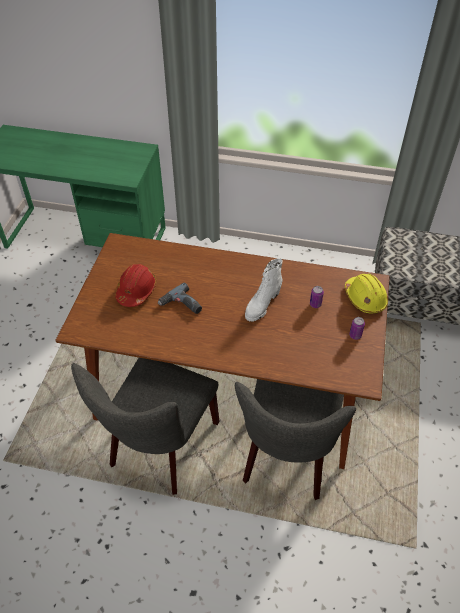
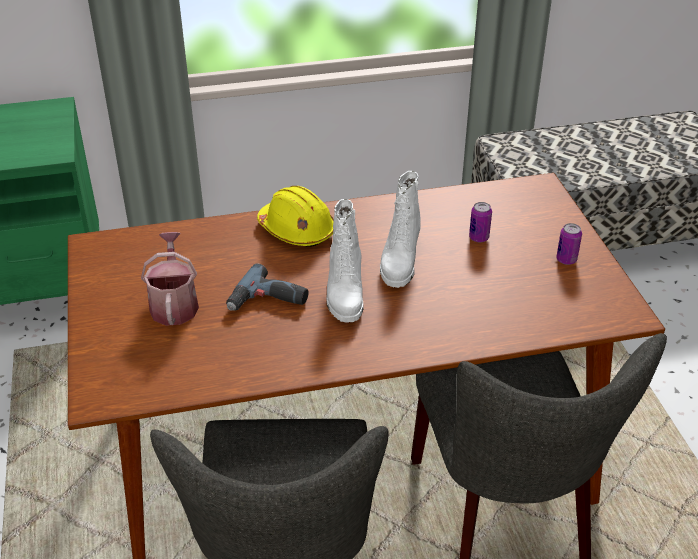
camera: 25 degrees left, 10 degrees down
(136, 291) = (174, 304): red hard hat -> watering can
(221, 314) = (344, 294): none -> white boot
(365, 298) = (543, 210): yellow hard hat -> yellow hard hat (297, 230)

